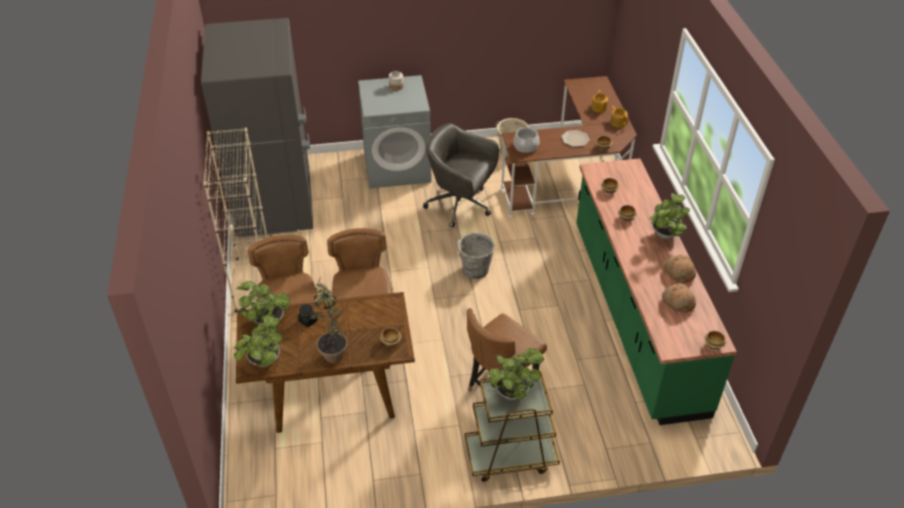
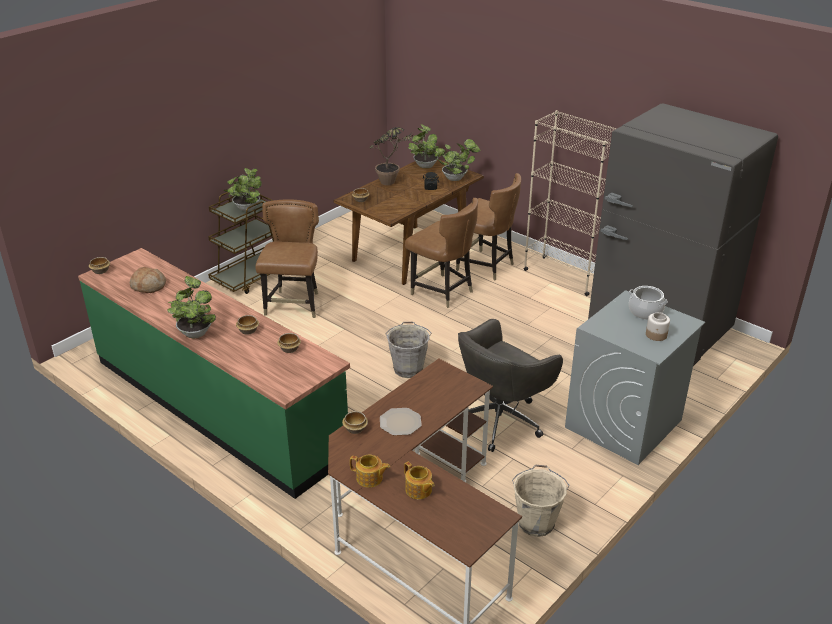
camera: 140 degrees right, 10 degrees down
(460, 205) = (500, 419): grey office chair -> grey office chair turned 150 degrees clockwise
(525, 146) = (446, 383): cooking pot -> cooking pot (645, 311)
(679, 272) = (160, 307): bread -> none

